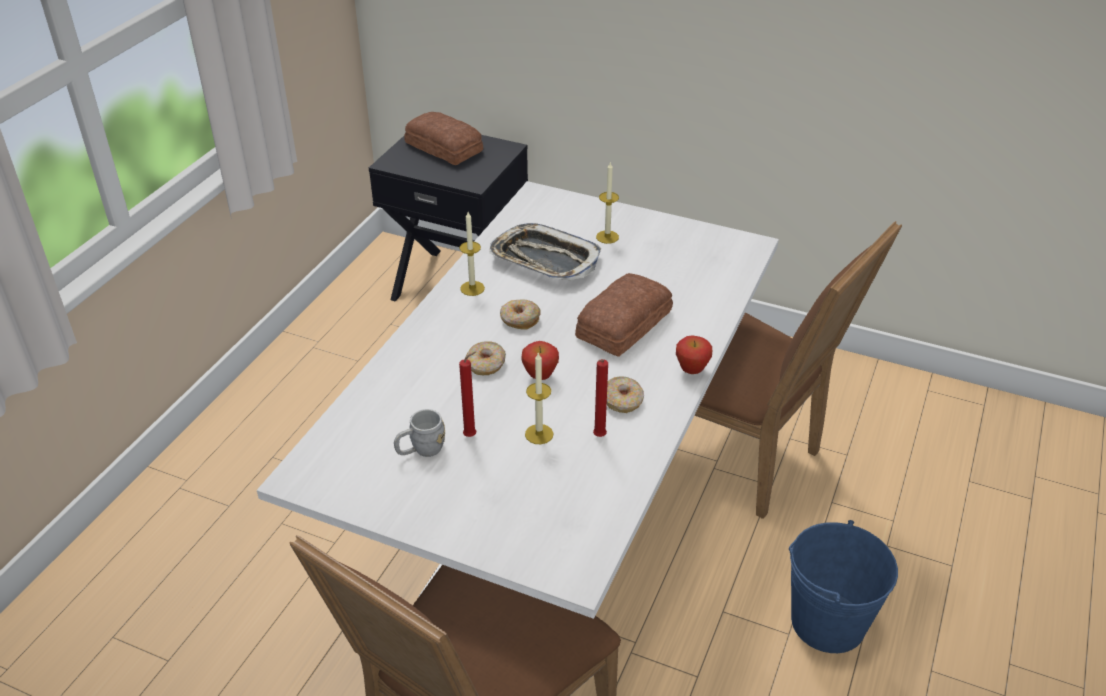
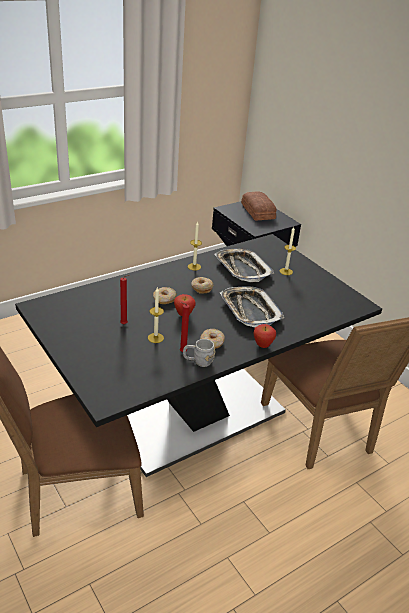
camera: 30 degrees right, 5 degrees down
(421, 450) = (96, 320): grey mug -> grey mug (198, 361)
(552, 522) = (195, 414): white dining table -> black dining table
(621, 324) = (250, 310): bread -> tray
(827, 622) = (297, 539): blue bucket -> none

